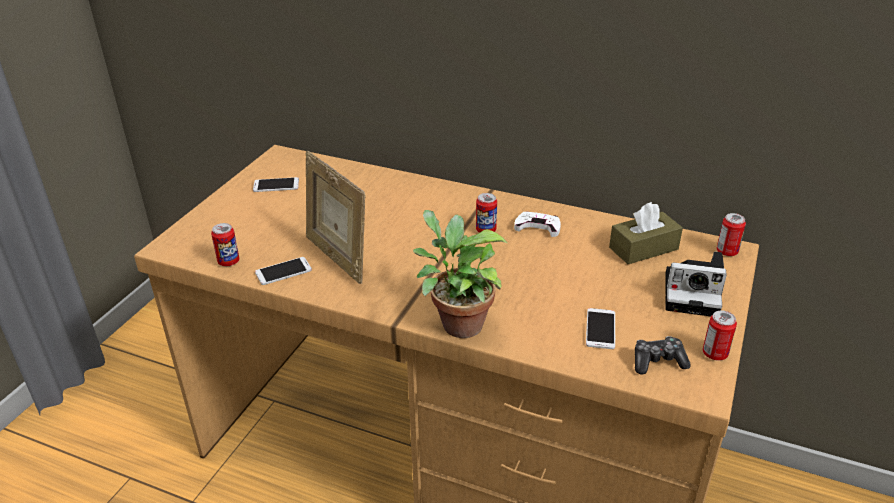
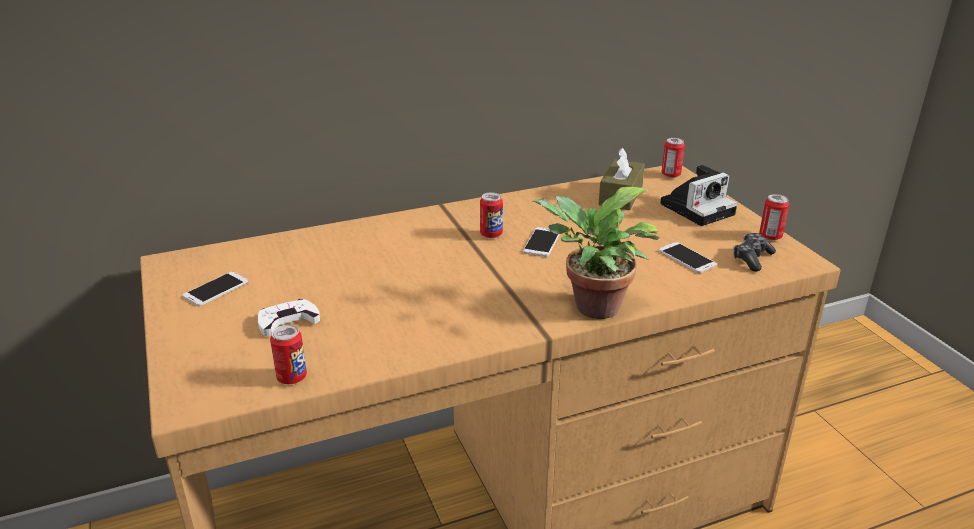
camera: 45 degrees left, 5 degrees down
(283, 271) = (368, 354): phone -> phone (541, 242)
(337, 258) = (401, 316): picture frame -> none
(538, 227) = (526, 214): white game controller -> white game controller (287, 321)

